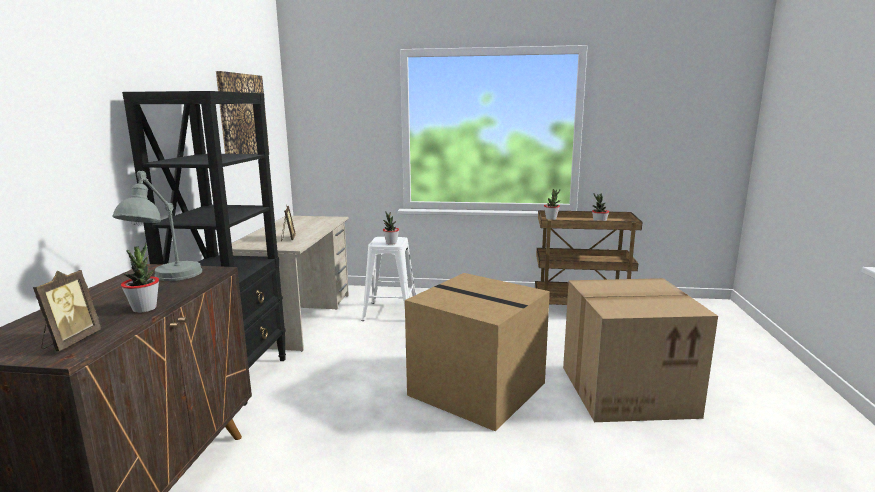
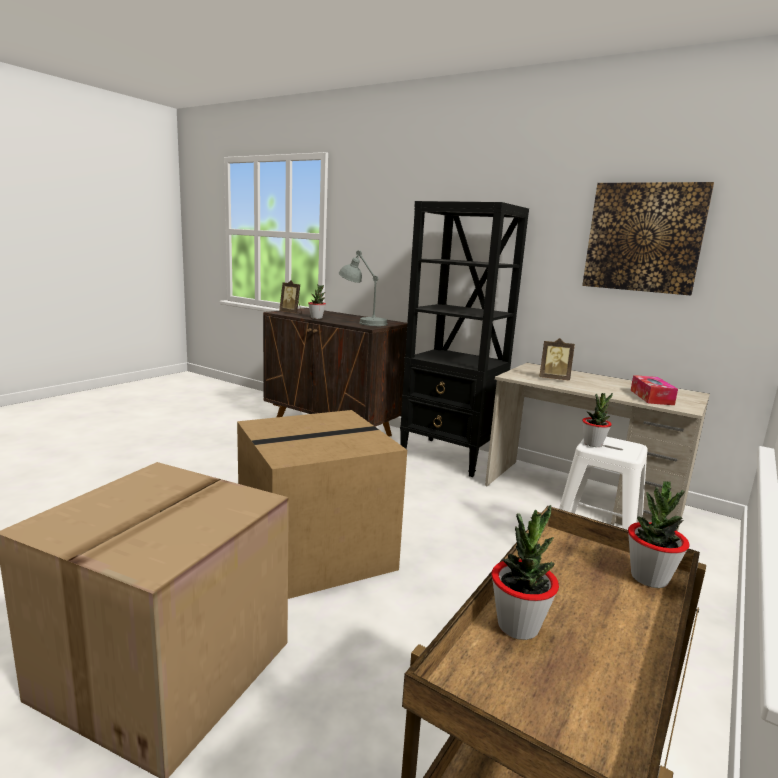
camera: 115 degrees right, 0 degrees up
(317, 222) = (651, 397): none -> tissue box

